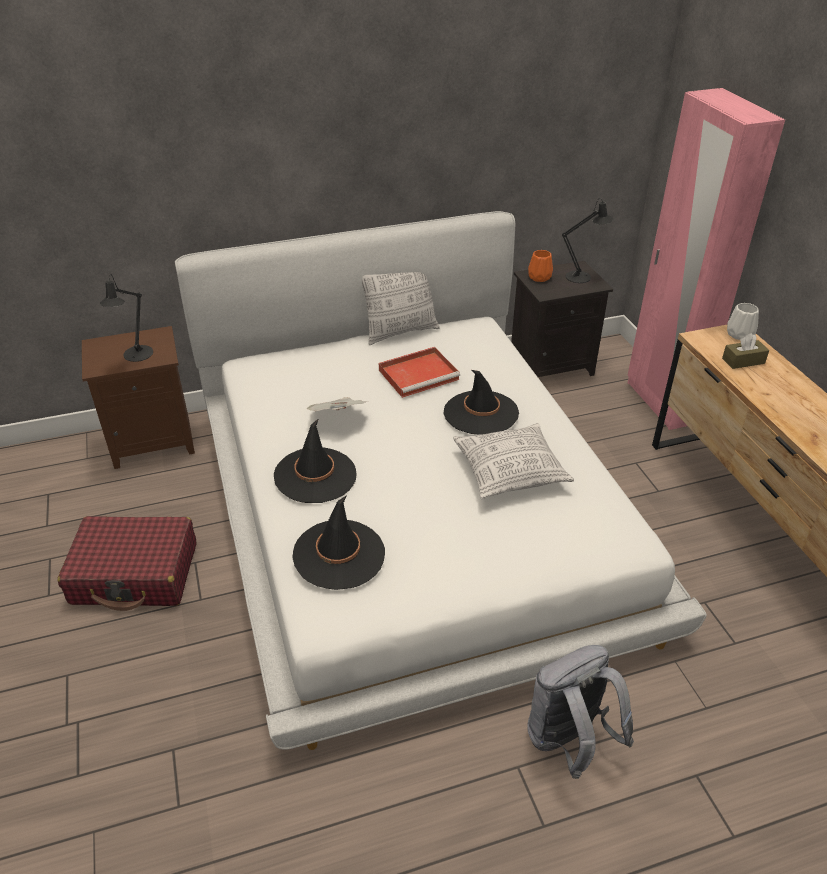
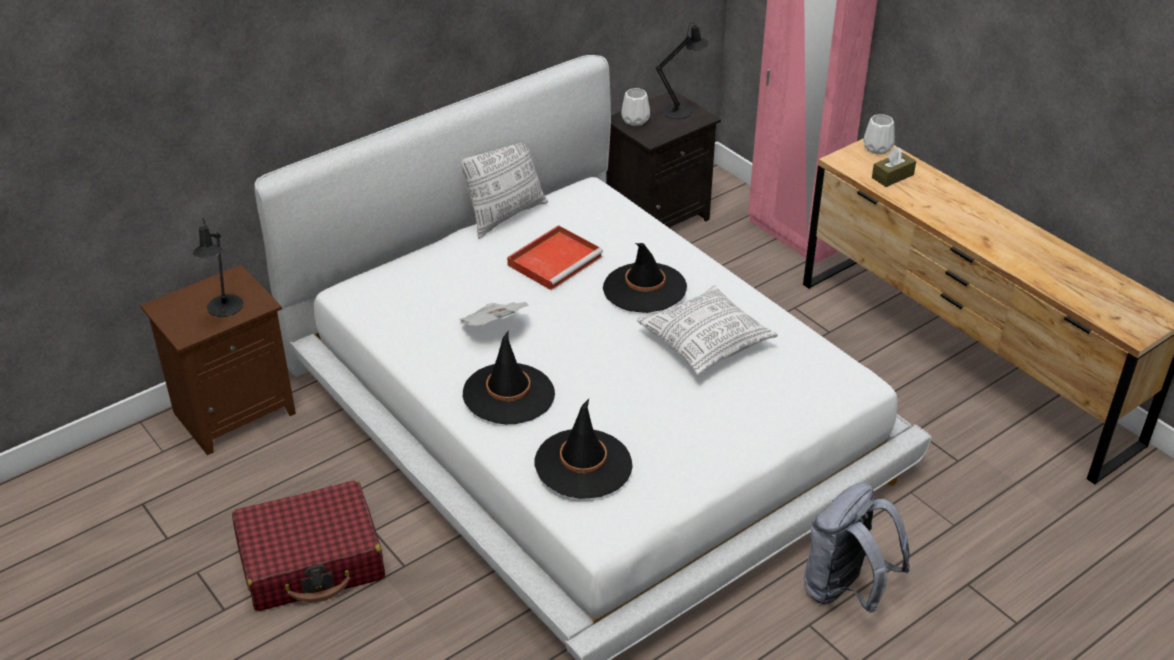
camera: 20 degrees left, 0 degrees up
(538, 277) = (634, 120): orange vase -> white vase

